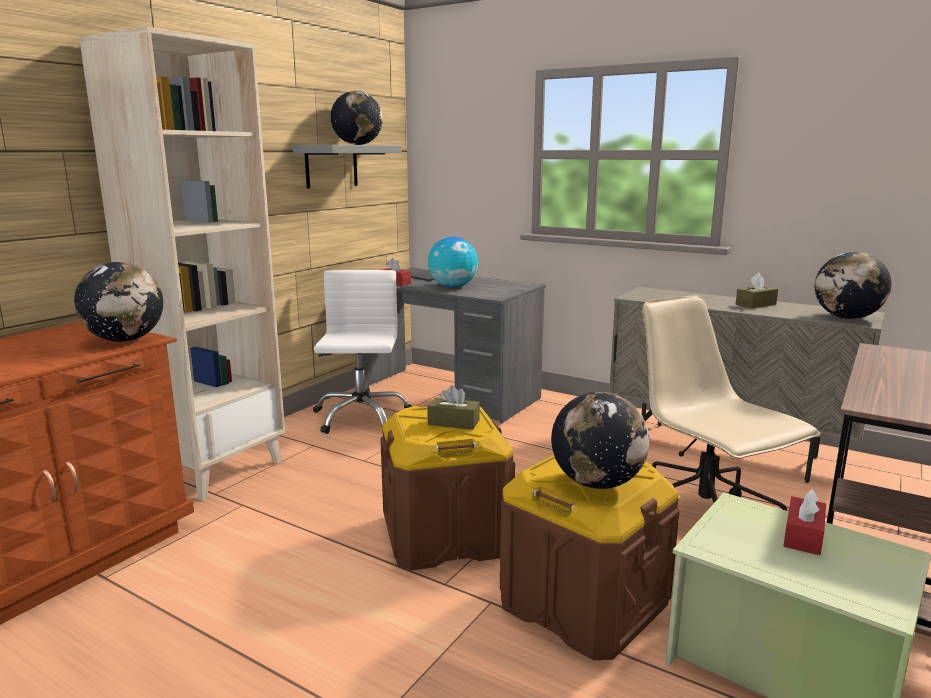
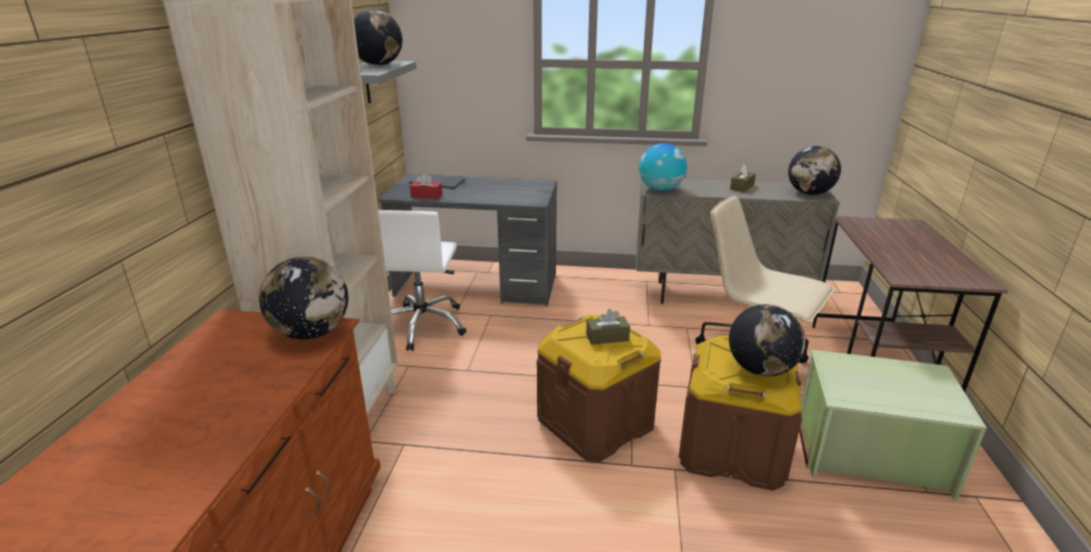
camera: 25 degrees left, 10 degrees up
(360, 416) = (423, 325): white office chair -> white office chair turned 150 degrees counterclockwise
(453, 287) = (485, 194): globe -> globe (660, 190)
(803, 536) = (881, 373): red tissue box -> none

